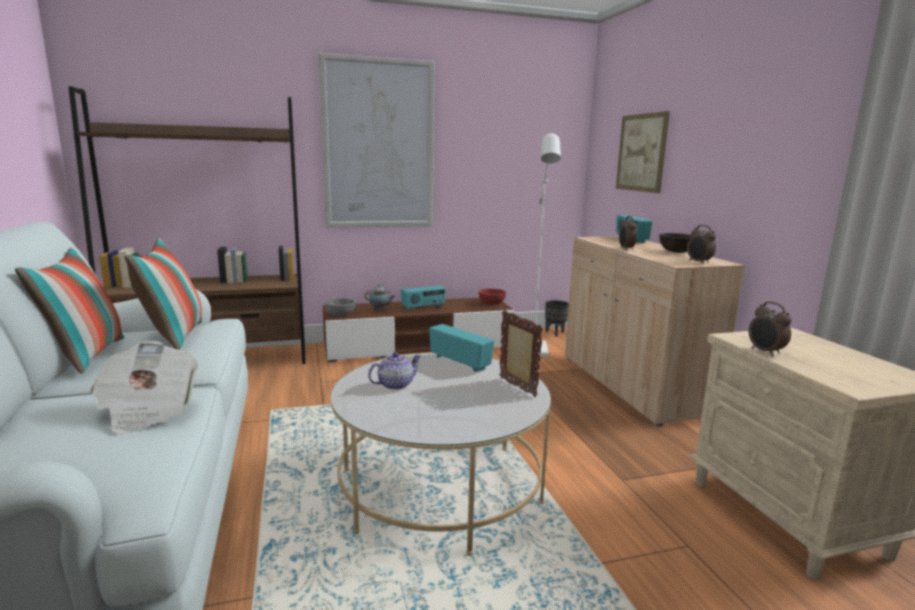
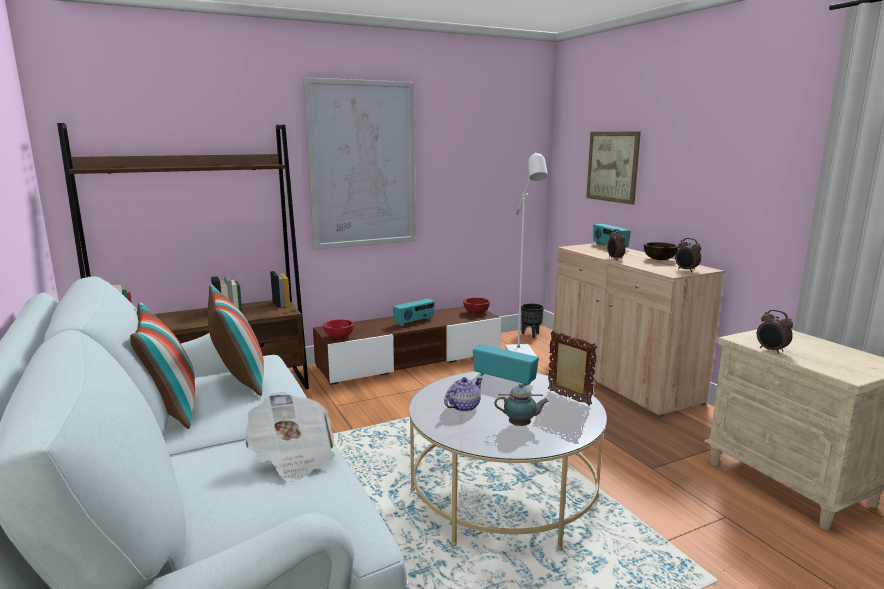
camera: 10 degrees left, 0 degrees up
(340, 315) = (339, 337): grey bowl -> red bowl
(380, 311) = (374, 329): teapot -> teapot (521, 425)

